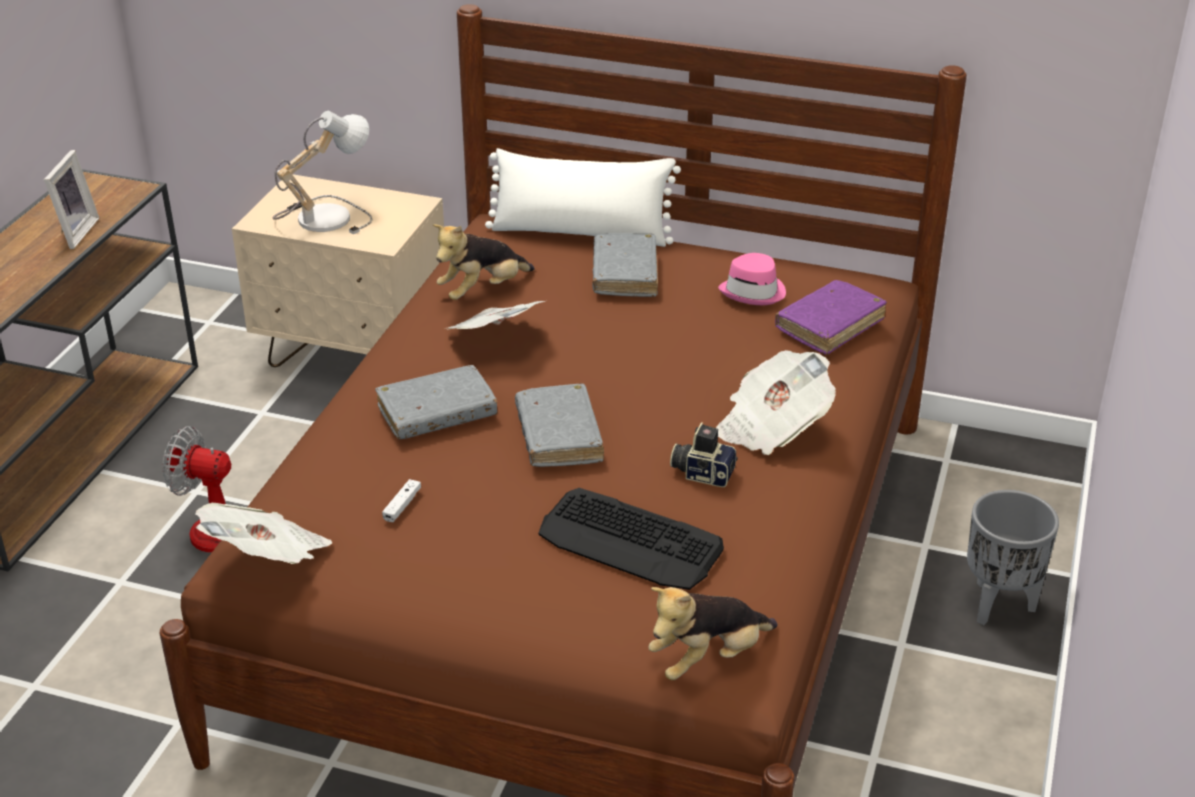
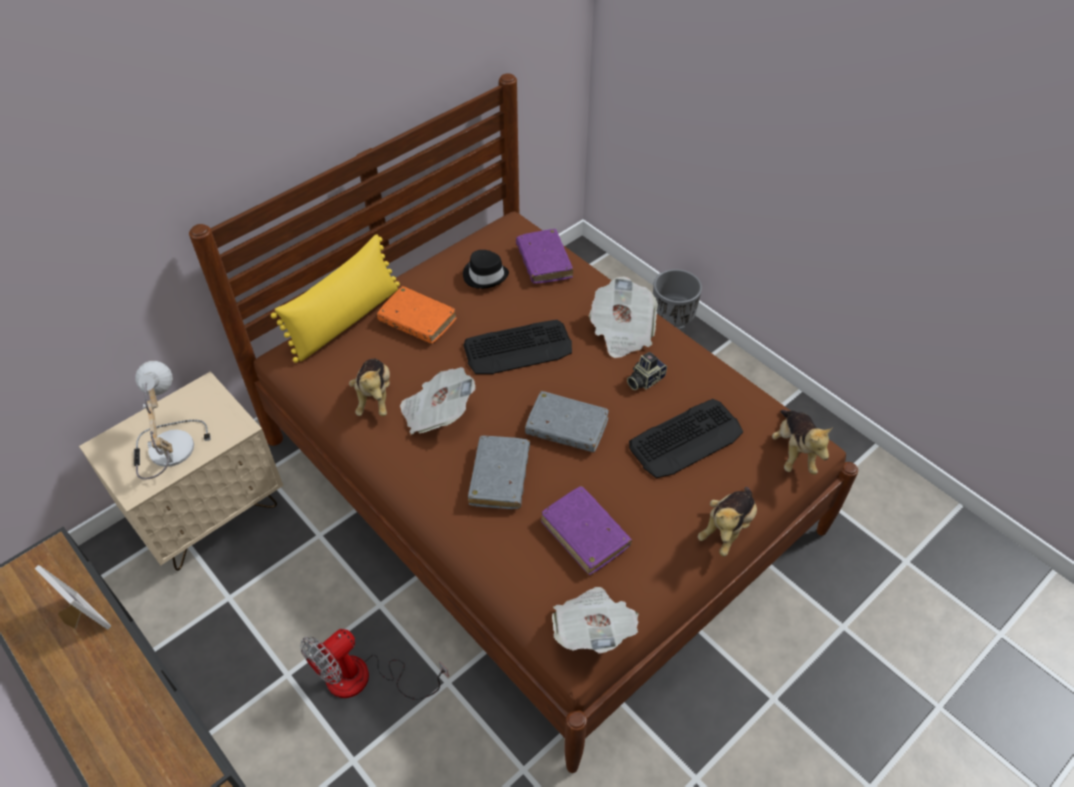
camera: 60 degrees left, 15 degrees up
(402, 505) = (585, 534): white game controller -> purple book
(510, 630) = (727, 528): none -> plush toy
(581, 233) = (345, 320): white pillow -> yellow pillow
(624, 274) = (417, 321): grey book -> orange book
(654, 357) = (518, 348): none -> keyboard
(754, 292) = (485, 275): pink hat -> black hat

